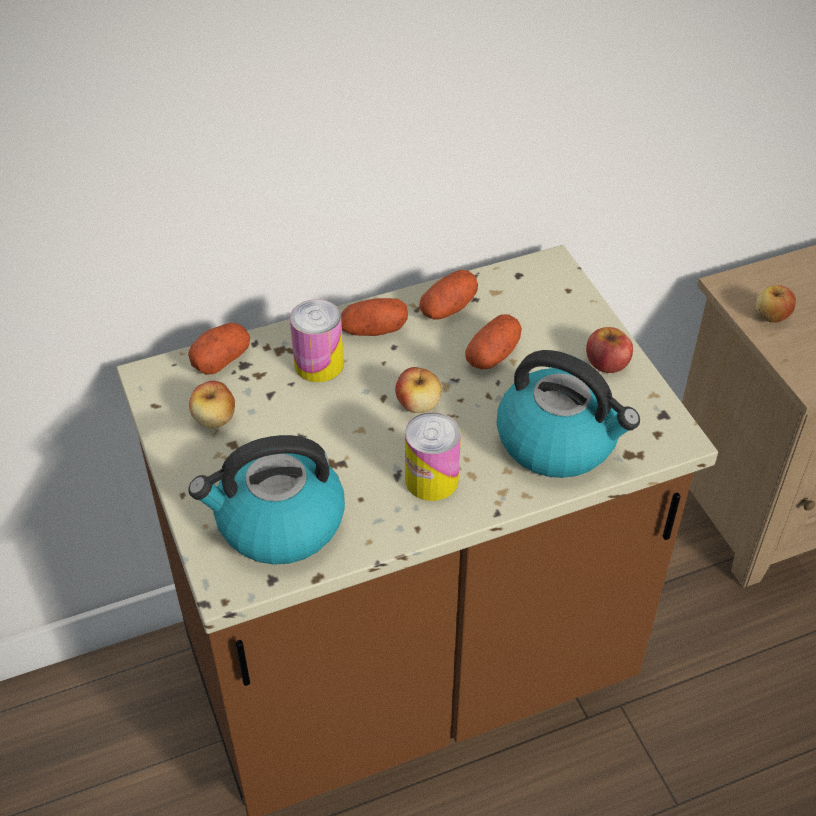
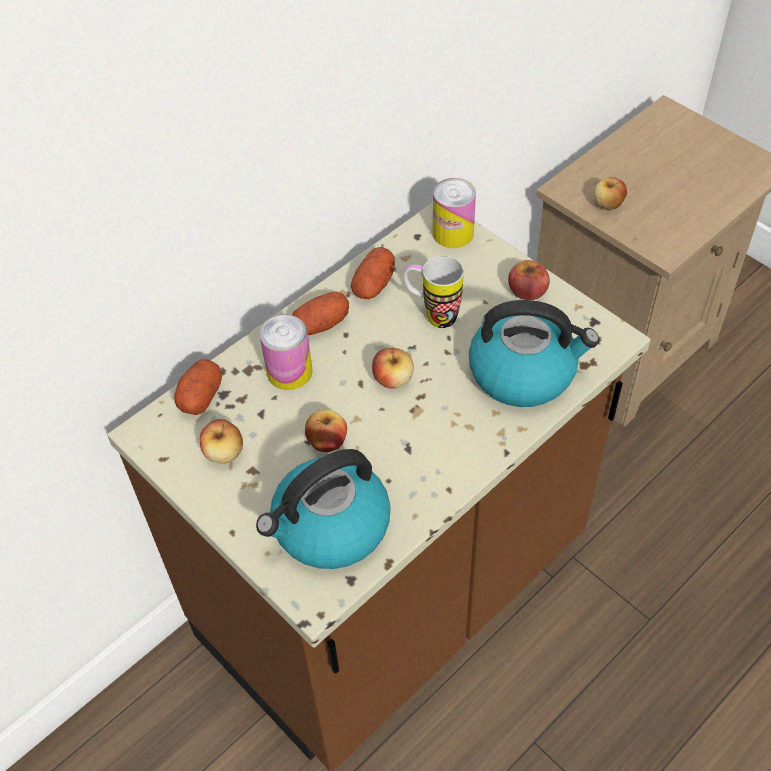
camera: 20 degrees left, 5 degrees up
(319, 442) = (327, 442): none -> apple
(431, 479) = (438, 442): can -> can (453, 233)
(492, 355) = (432, 315): potato -> mug

